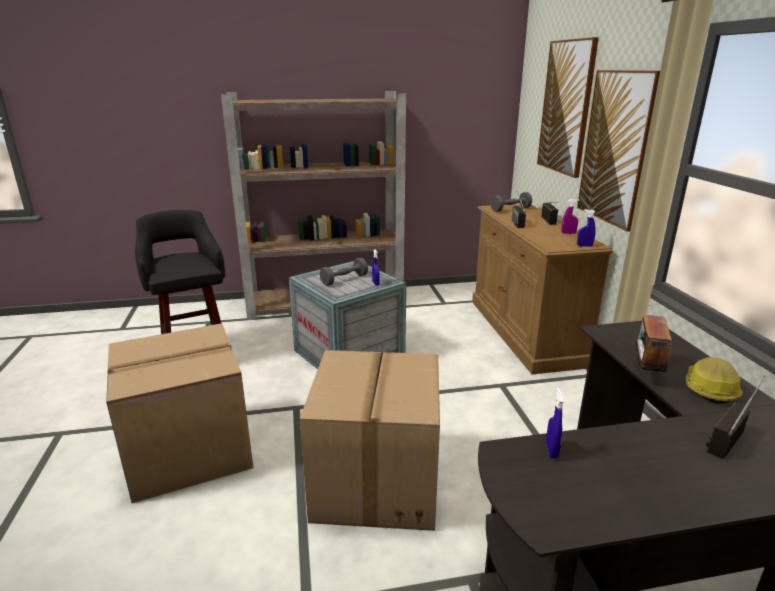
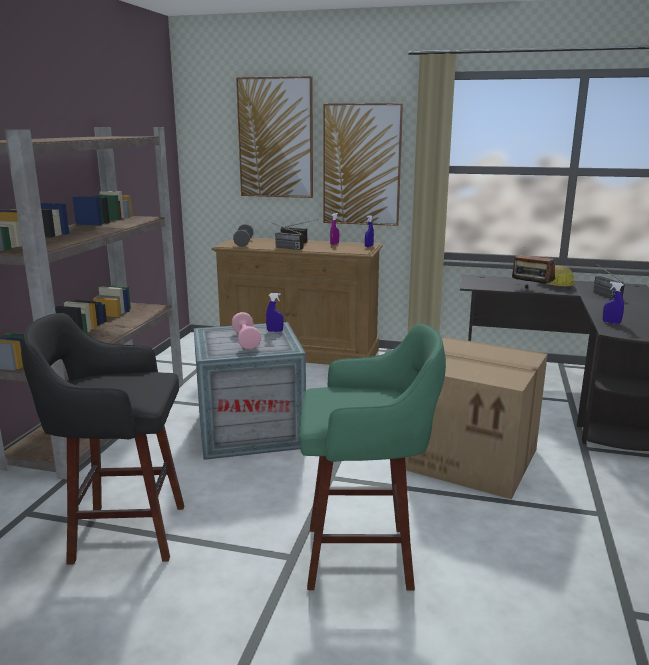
camera: 65 degrees left, 5 degrees down
(187, 451) = (365, 558): cardboard box -> green stool
(344, 280) = (246, 340): grey dumbbell -> pink dumbbell

